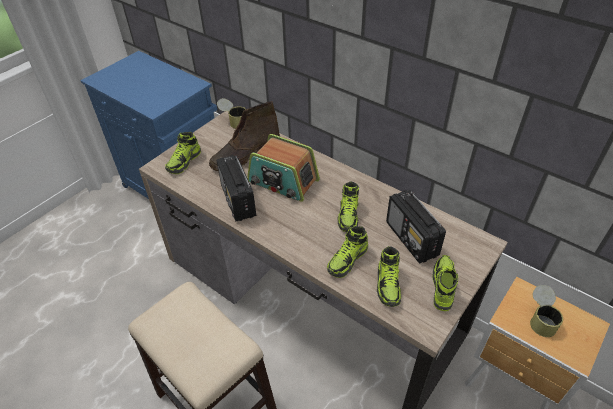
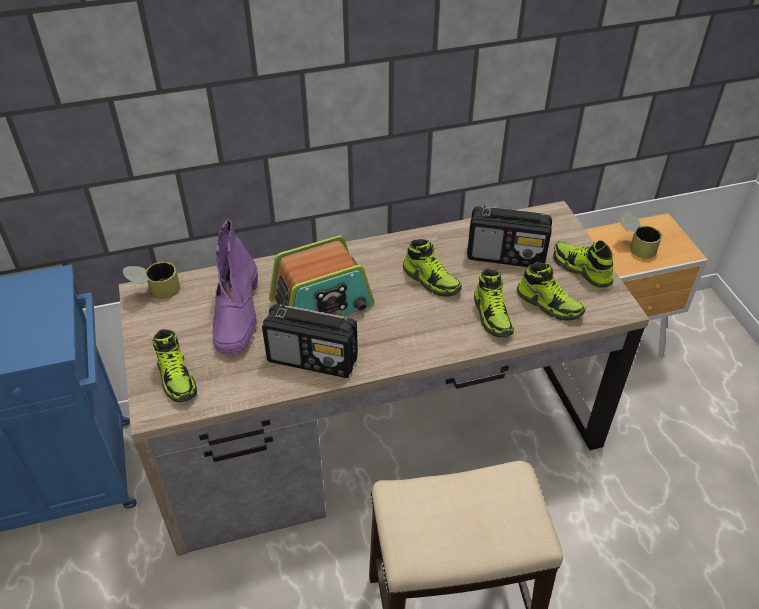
camera: 55 degrees left, 0 degrees up
(245, 156) = (237, 313): brown boot -> purple boot

